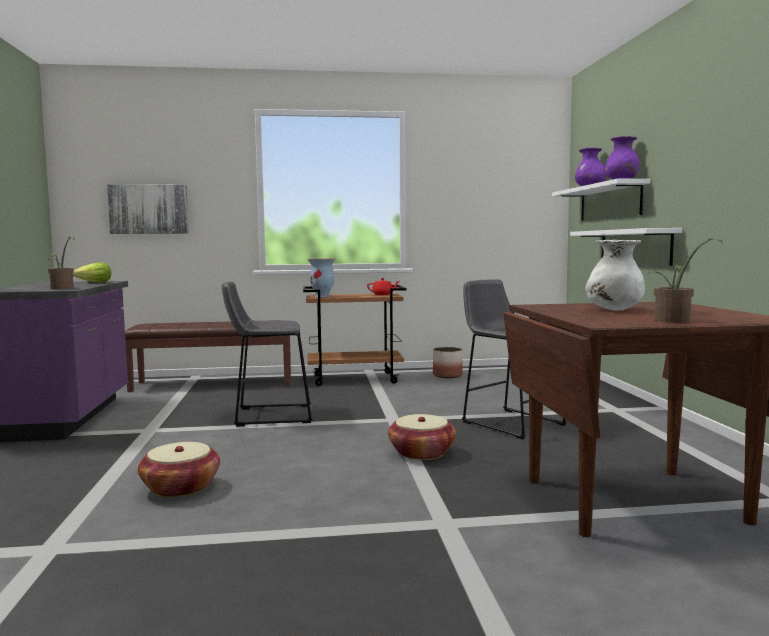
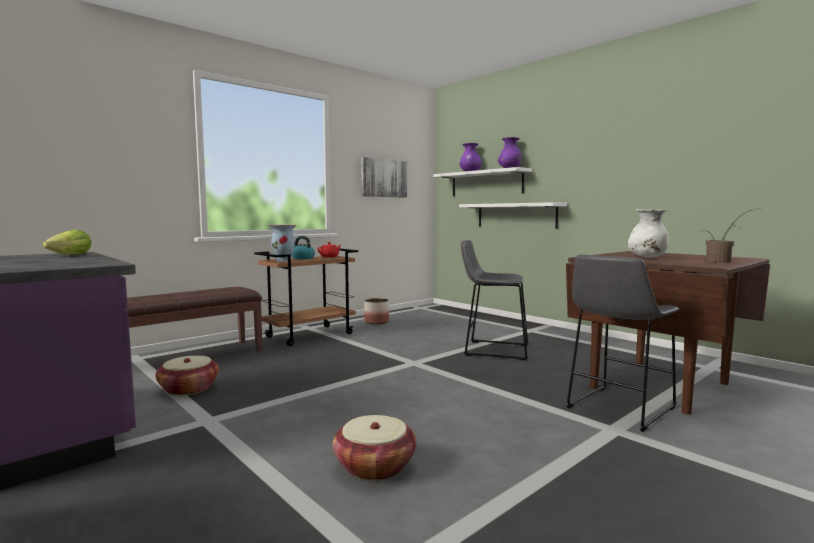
camera: 35 degrees left, 0 degrees up
(62, 288) = (92, 263): potted plant -> none
(149, 209) = (67, 167): picture -> picture (383, 178)
(269, 415) = (304, 380): grey stool -> grey stool (617, 409)
(350, 295) = (302, 258): none -> kettle
(421, 453) = (490, 384): basket -> basket (188, 389)

